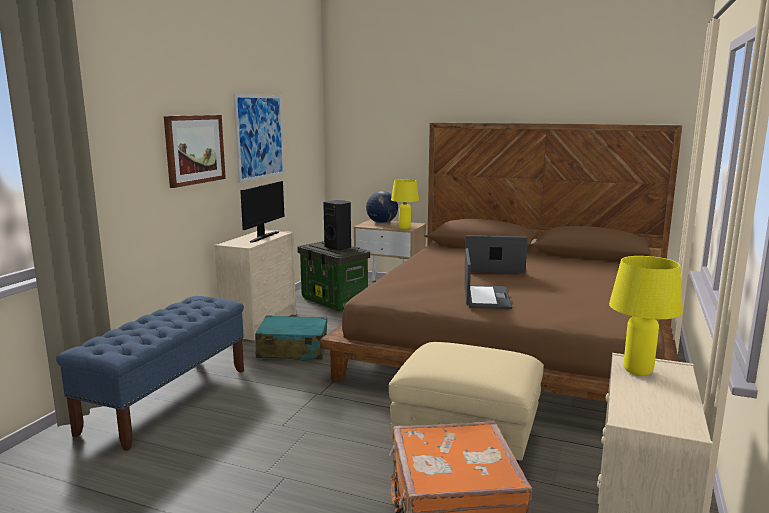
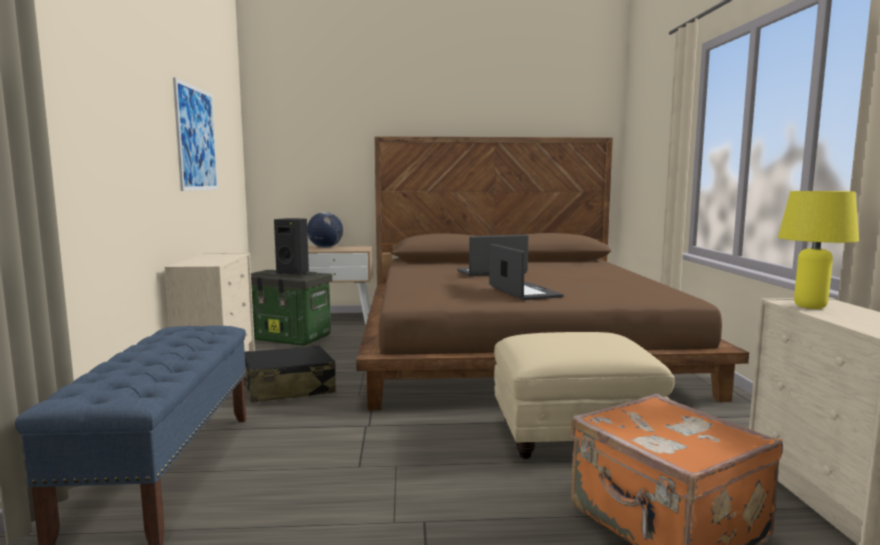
camera: 25 degrees left, 5 degrees down
(194, 149) = (140, 137): picture -> none
(263, 237) = (219, 257): monitor -> none
(292, 350) = (288, 388): turquoise suitcase -> black suitcase
(404, 228) = (357, 249): yellow table lamp -> none

